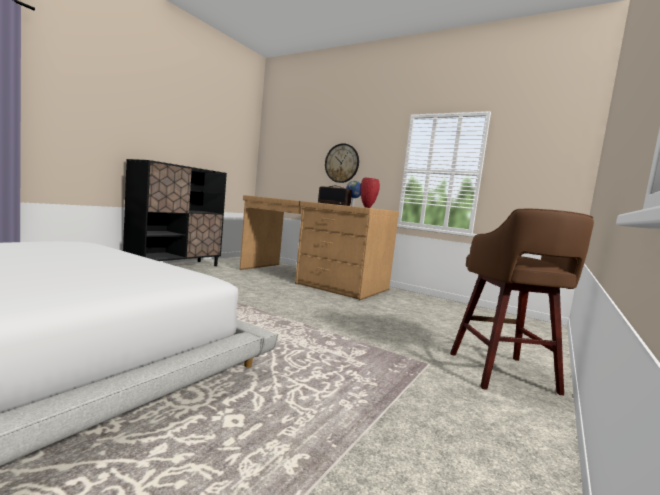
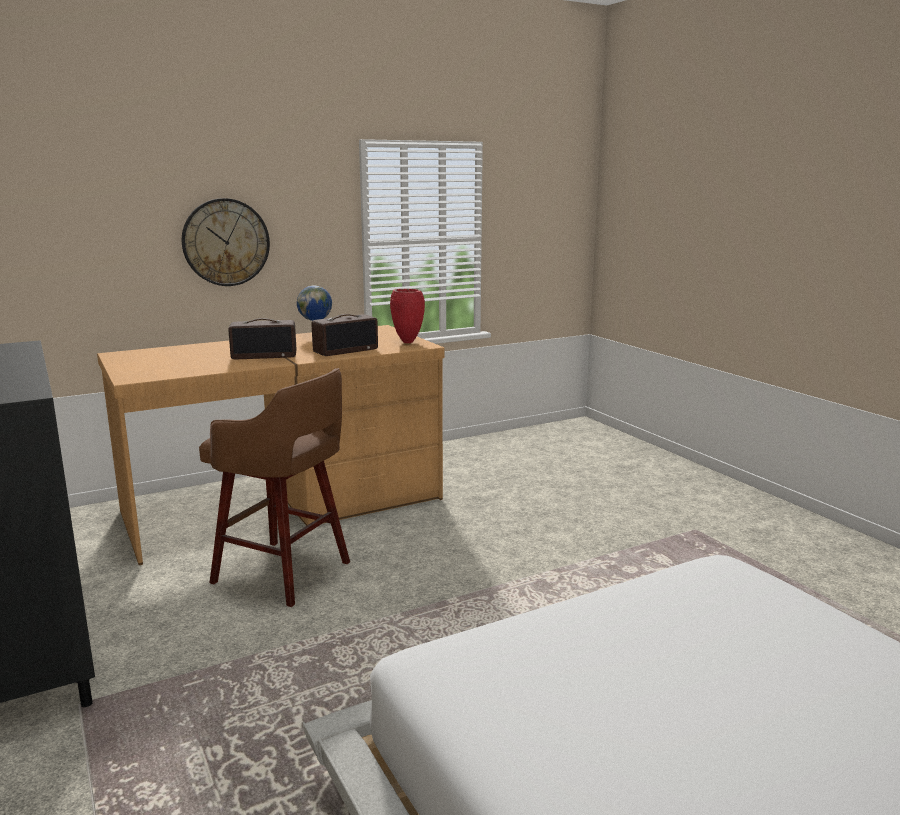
camera: 60 degrees left, 10 degrees up
(307, 201) = (265, 355): none -> radio
(503, 374) = (718, 501): brown stool -> brown stool (285, 573)

